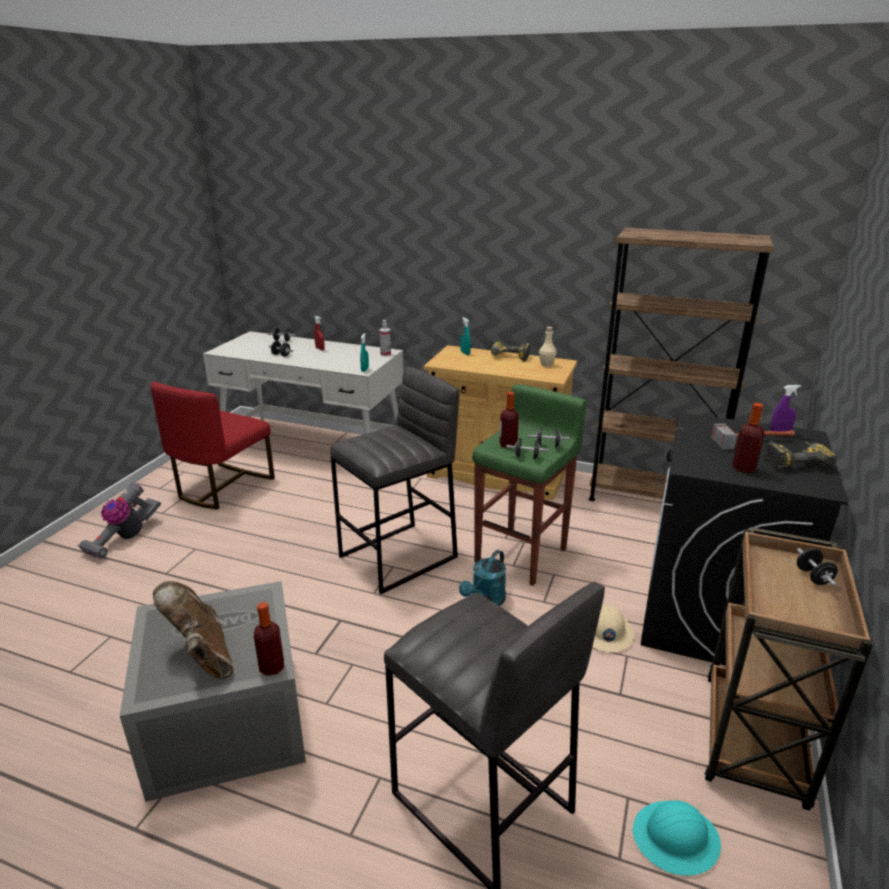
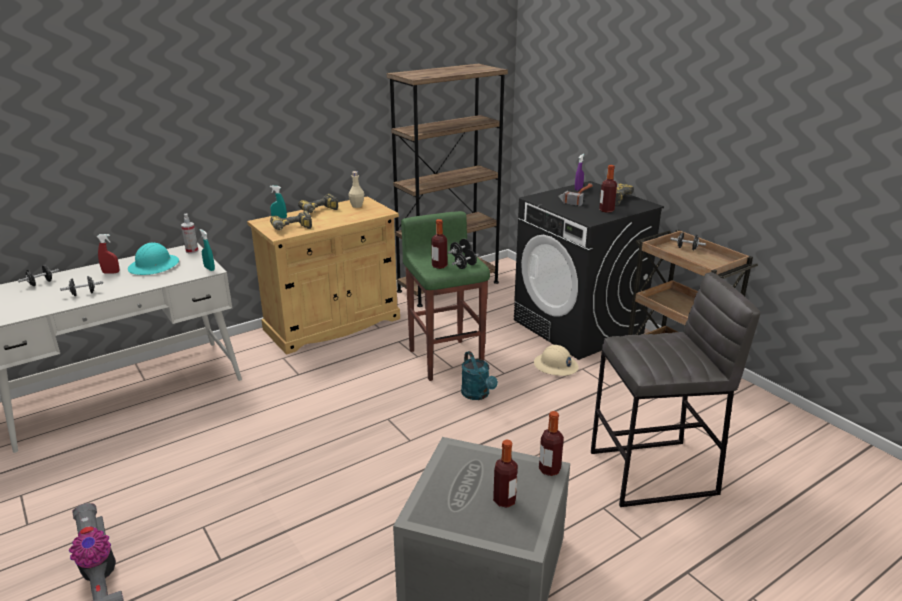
camera: 55 degrees left, 0 degrees up
(203, 655) = (504, 500): brown boot -> bottle
(222, 487) = (107, 474): red chair -> none
(399, 557) = (379, 410): grey stool -> none
(455, 363) = (292, 229): none -> power drill
(676, 839) = (718, 418): turquoise hard hat -> turquoise hard hat (154, 266)

